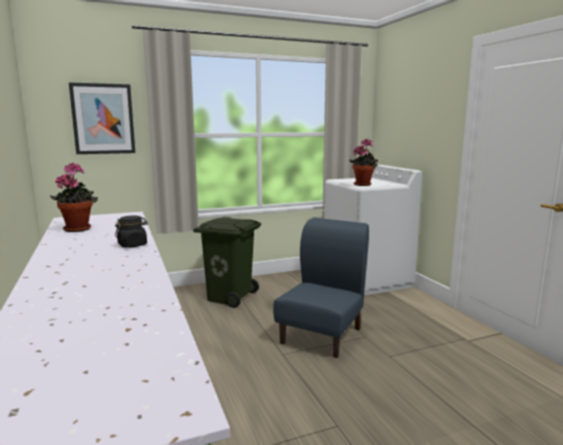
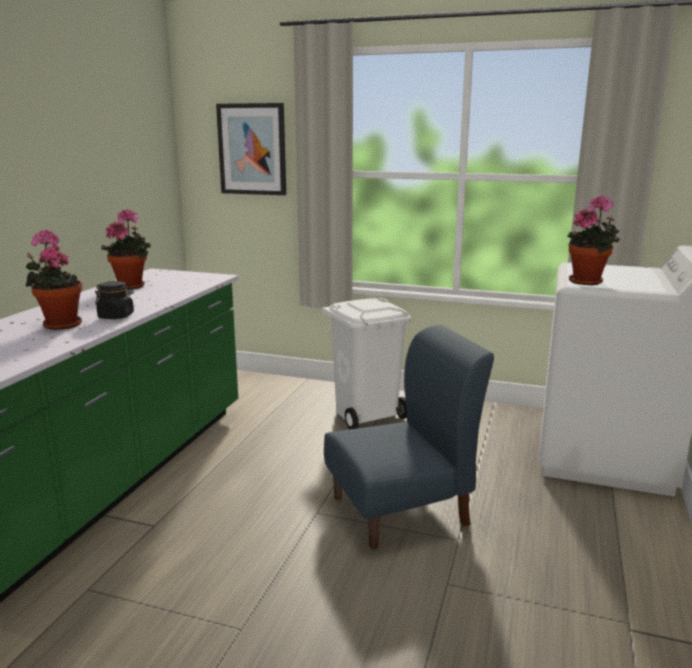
camera: 40 degrees right, 5 degrees up
(101, 258) = (60, 324): none -> potted plant
(229, 296) = (367, 414): green trash can -> white trash can

